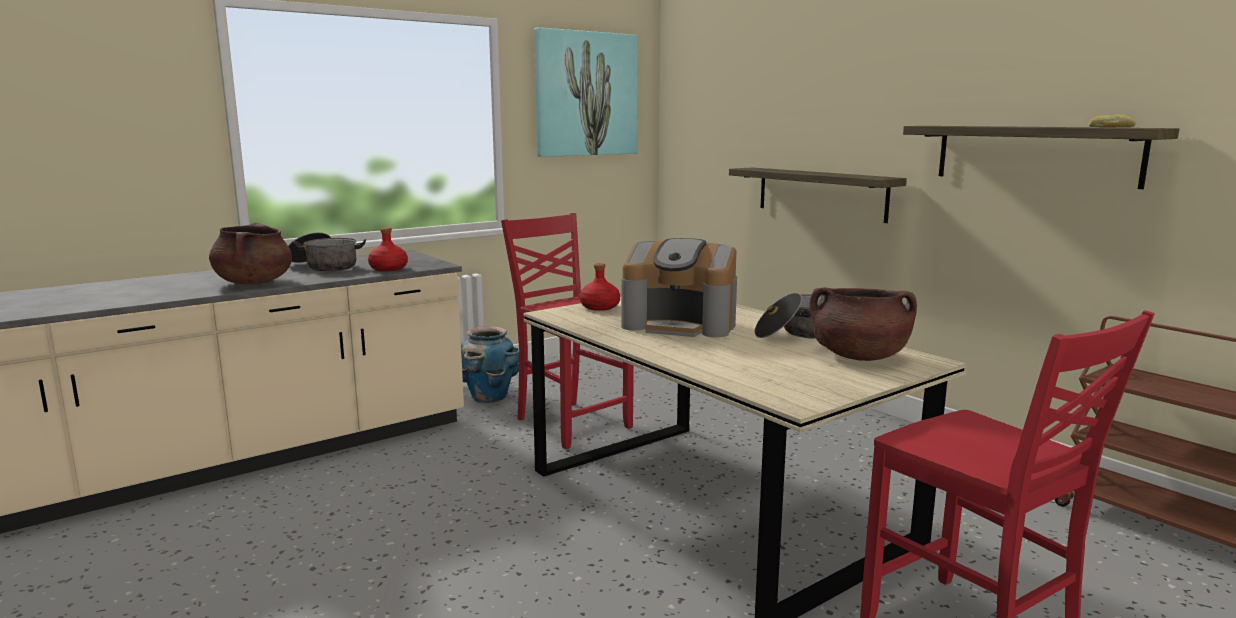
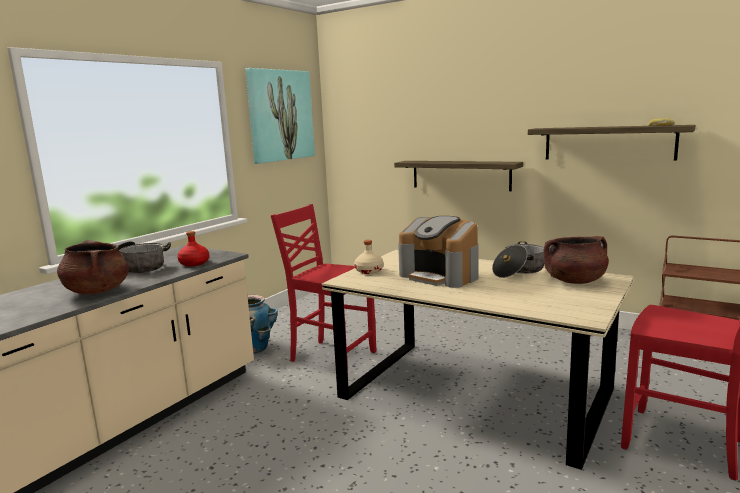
camera: 20 degrees left, 0 degrees up
(600, 307) = (369, 271): red bottle -> beige bottle
(680, 324) = (440, 276): coffee machine -> coffee machine turned 45 degrees clockwise

